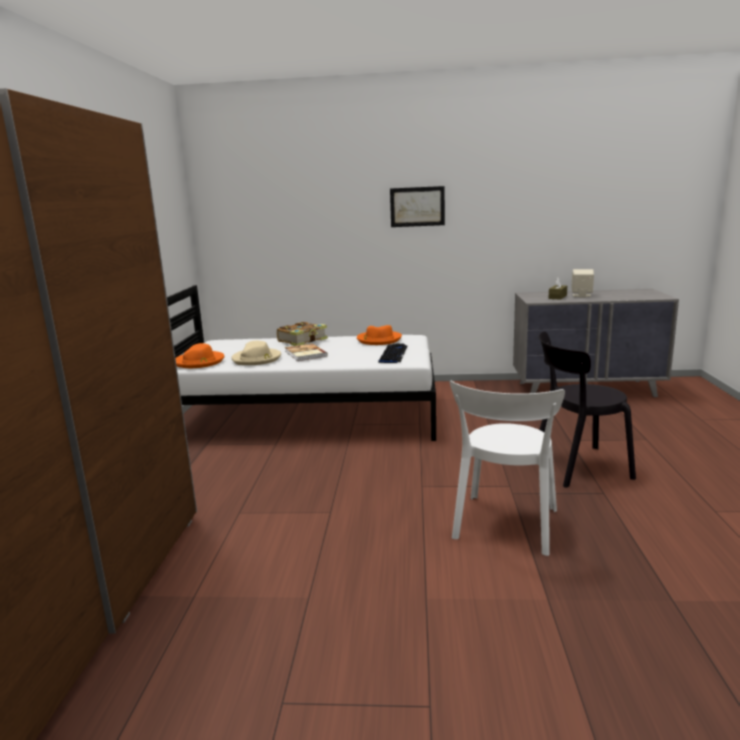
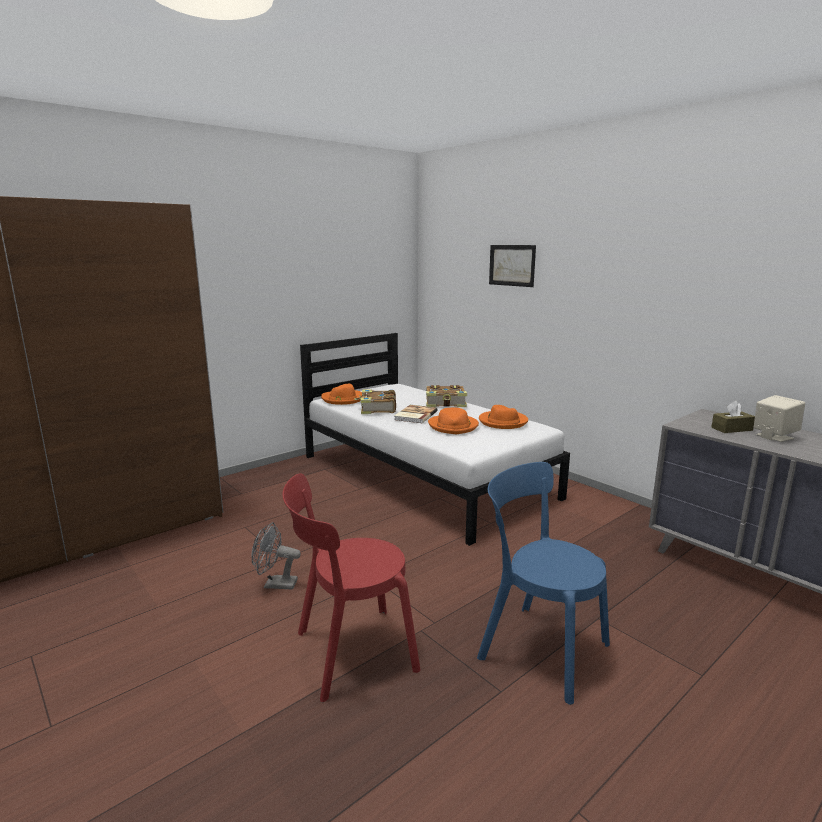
camera: 45 degrees right, 0 degrees up
(256, 359) = (377, 409): beige hat -> book
(355, 351) = (453, 426): none -> orange hat
(367, 527) = (275, 584): none -> grey fan
(393, 354) = (472, 440): keyboard -> none
(417, 206) = (600, 280): picture -> picture (512, 265)
(505, 527) = (349, 653): white chair -> red chair
(576, 466) = (538, 648): black chair -> blue chair

